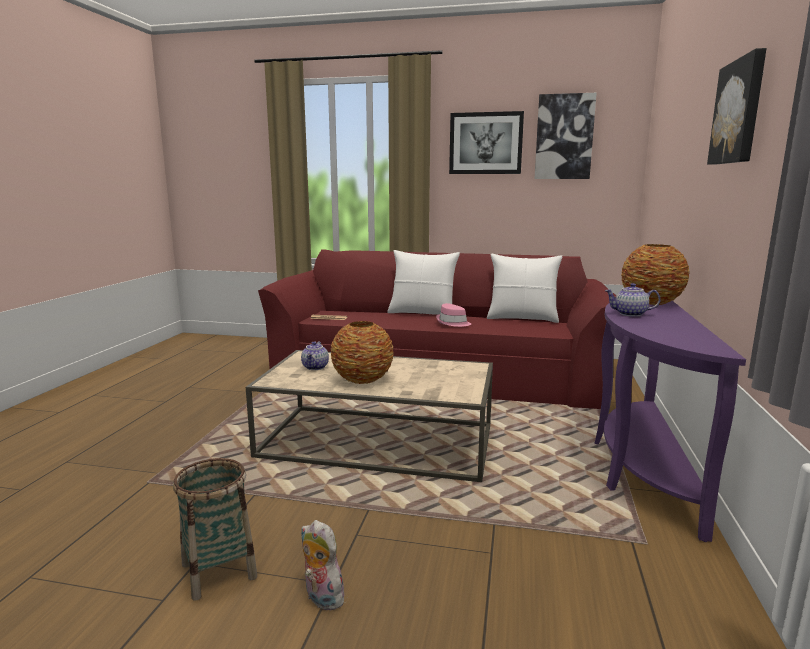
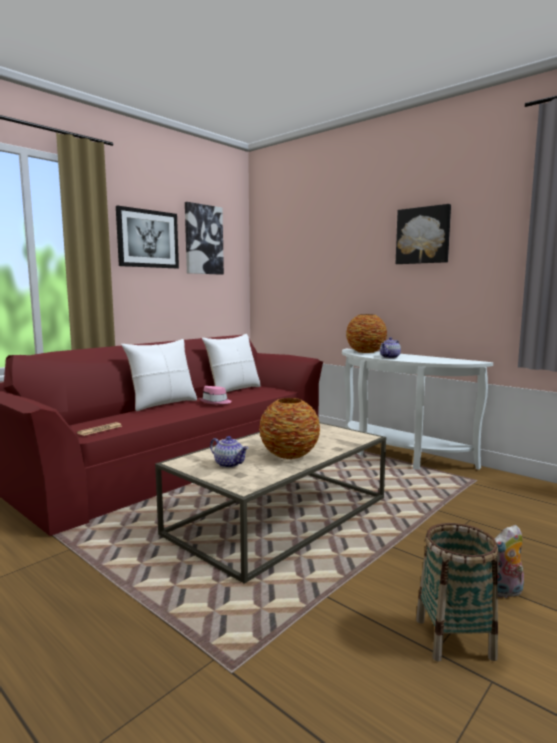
camera: 60 degrees left, 5 degrees down
(639, 467) = (397, 456): purple console table -> white console table

